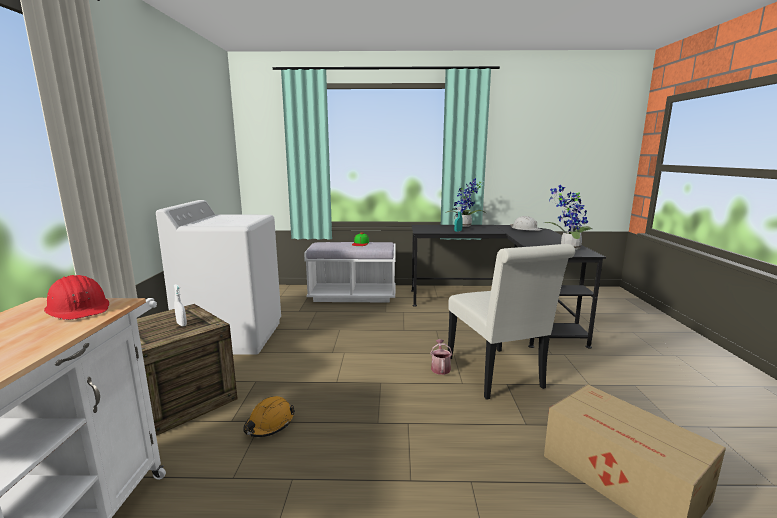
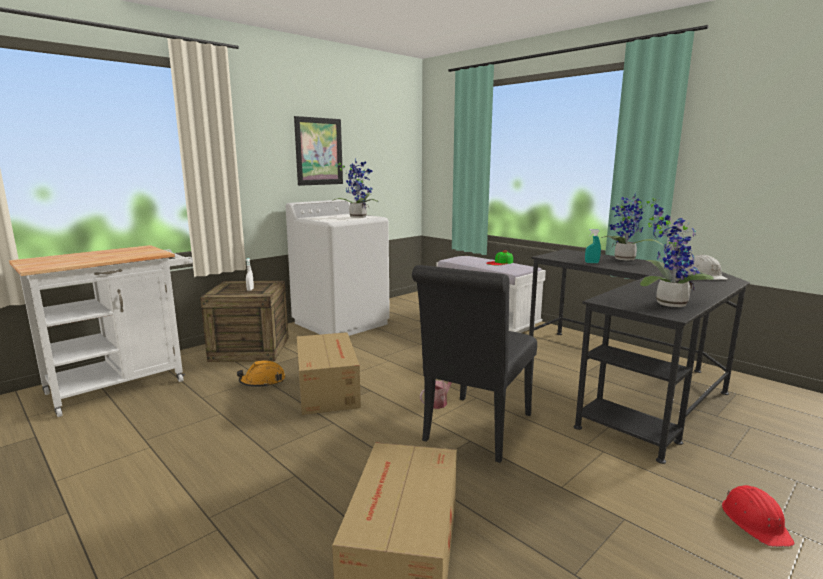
camera: 45 degrees right, 0 degrees up
(79, 308) = (142, 252): red hard hat -> red hard hat (755, 521)
(171, 145) = (319, 151): none -> picture
(245, 217) = (358, 217): none -> potted plant
(345, 398) = (328, 389): none -> cardboard box
(497, 376) = (475, 431): white chair -> black chair

